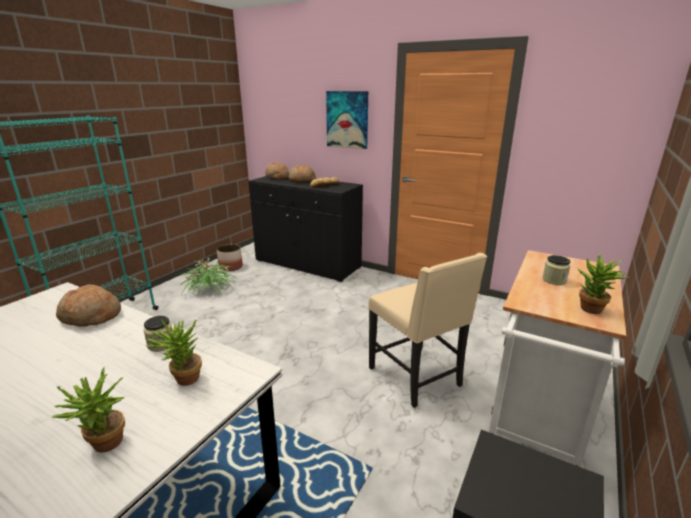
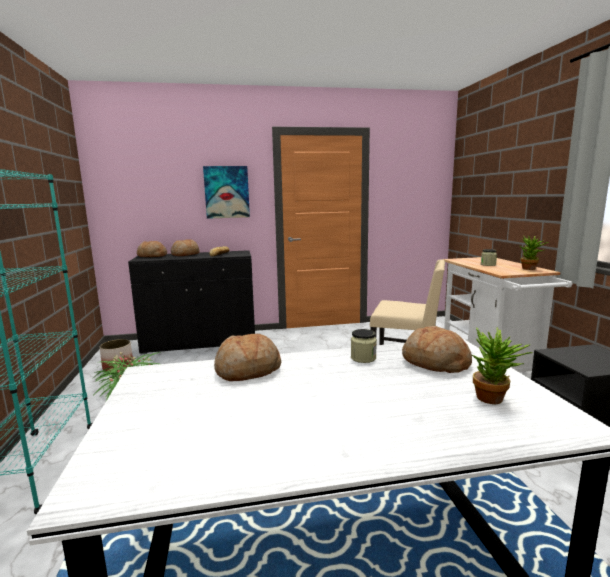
camera: 40 degrees left, 10 degrees down
(183, 380) = (435, 362): potted plant -> bread

